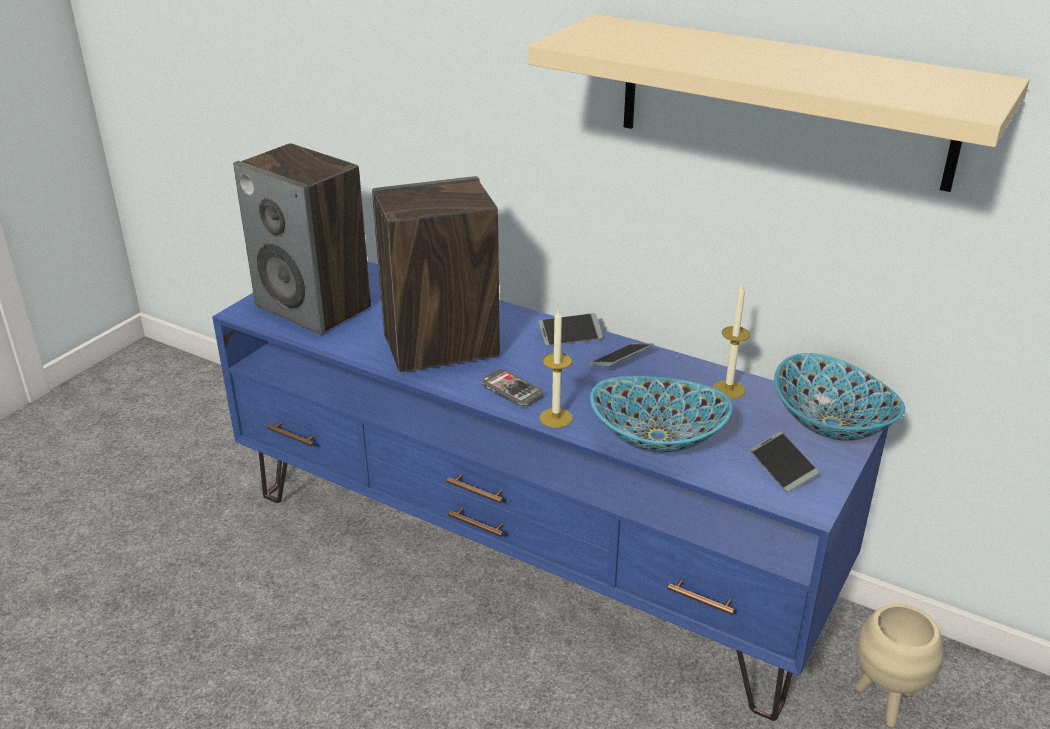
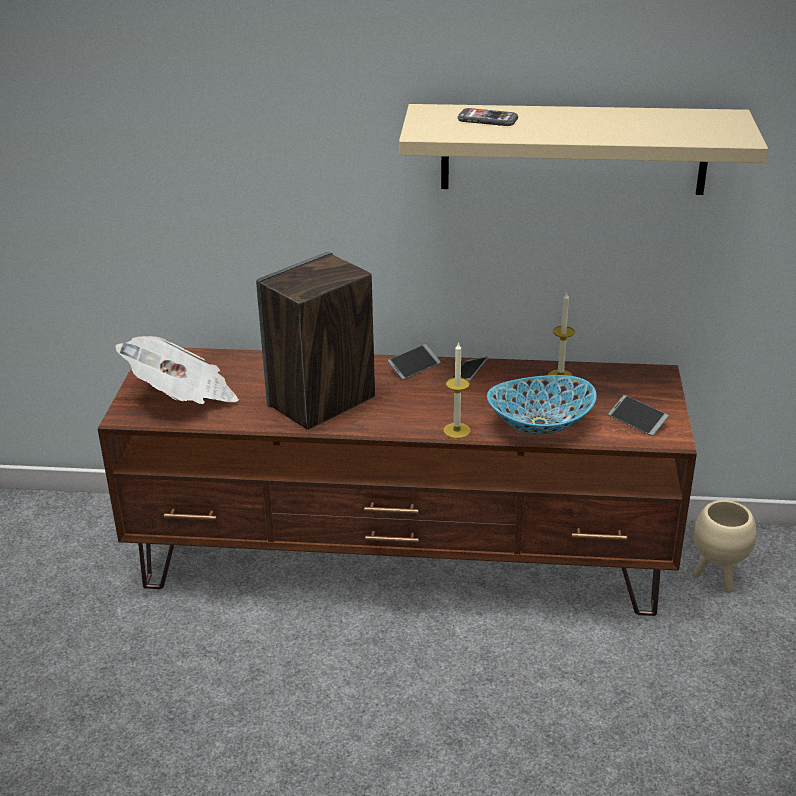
camera: 25 degrees left, 0 degrees up
(314, 307) = (183, 397): speaker -> newspaper
(512, 390) = (406, 419): phone -> phone (487, 119)
(528, 552) = (402, 559): blue tv stand -> brown tv stand
(832, 424) = (646, 381): bowl -> none

